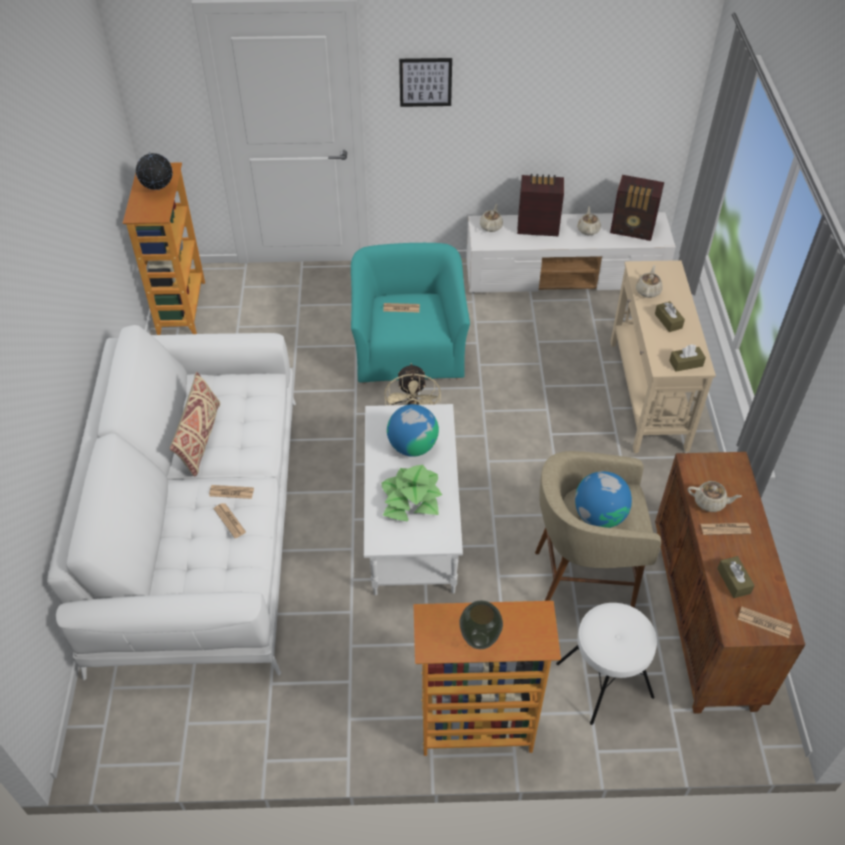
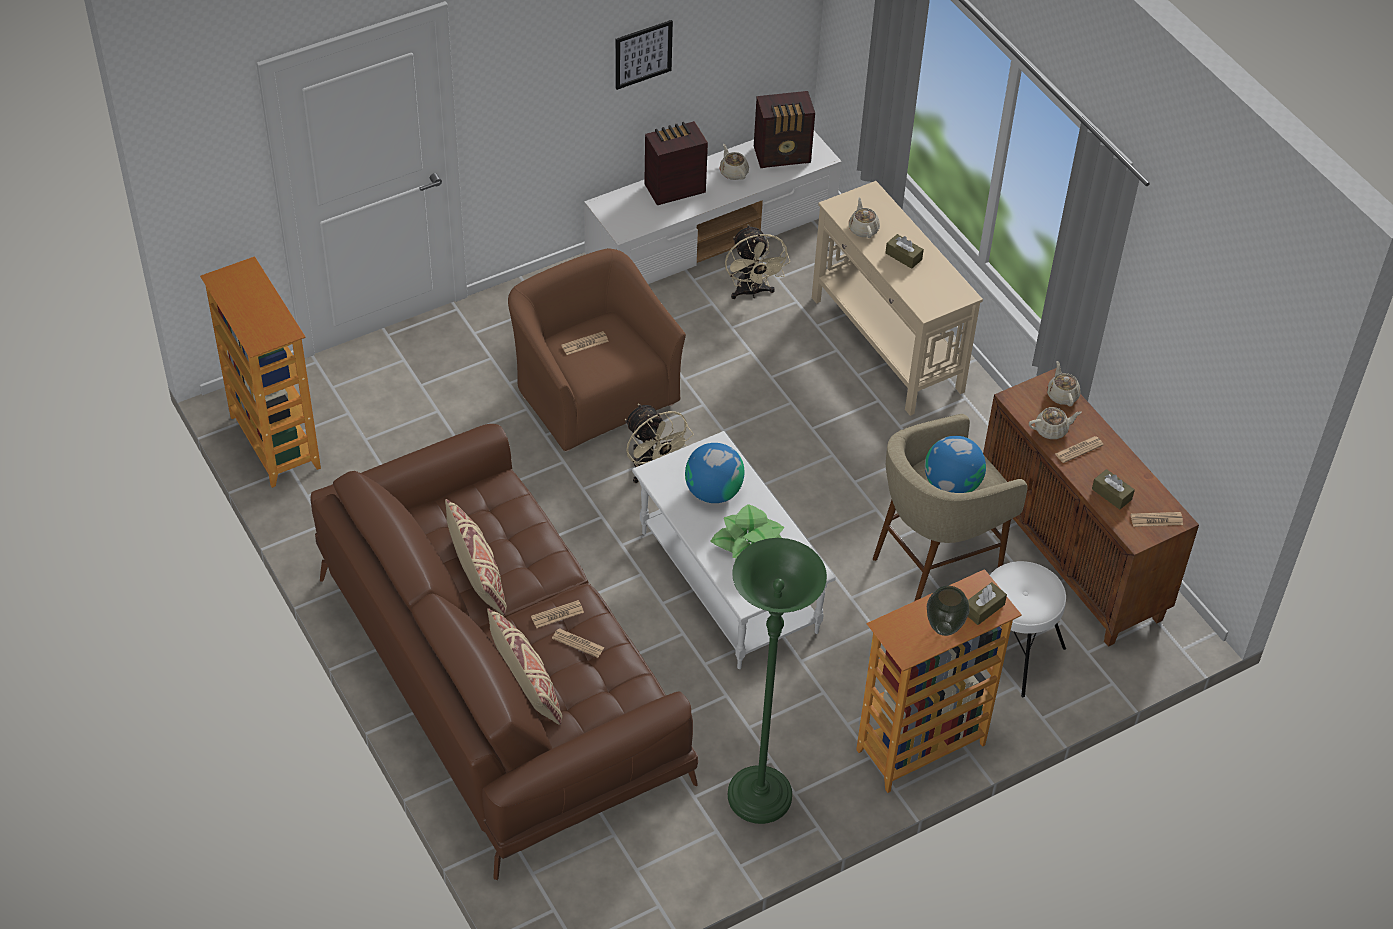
camera: 30 degrees left, 0 degrees up
(158, 190) = (257, 302): globe -> none
(169, 535) = (526, 683): none -> beige pillow
(202, 524) = (499, 676): white sofa -> brown sofa
(319, 708) = (759, 797): none -> green floor lamp
(408, 351) = (593, 392): turquoise armchair -> brown armchair
(425, 82) = (526, 66): picture -> picture (643, 54)
(491, 226) = (620, 206): beige teapot -> beige teapot (1062, 395)
(568, 323) = (752, 292): none -> beige fan
(686, 363) = (947, 297): brown tissue box -> brown tissue box (983, 608)

